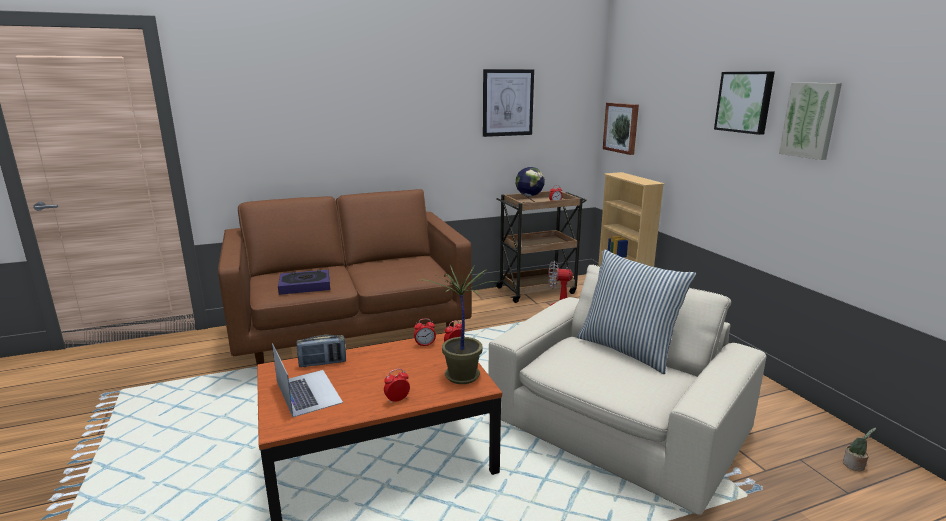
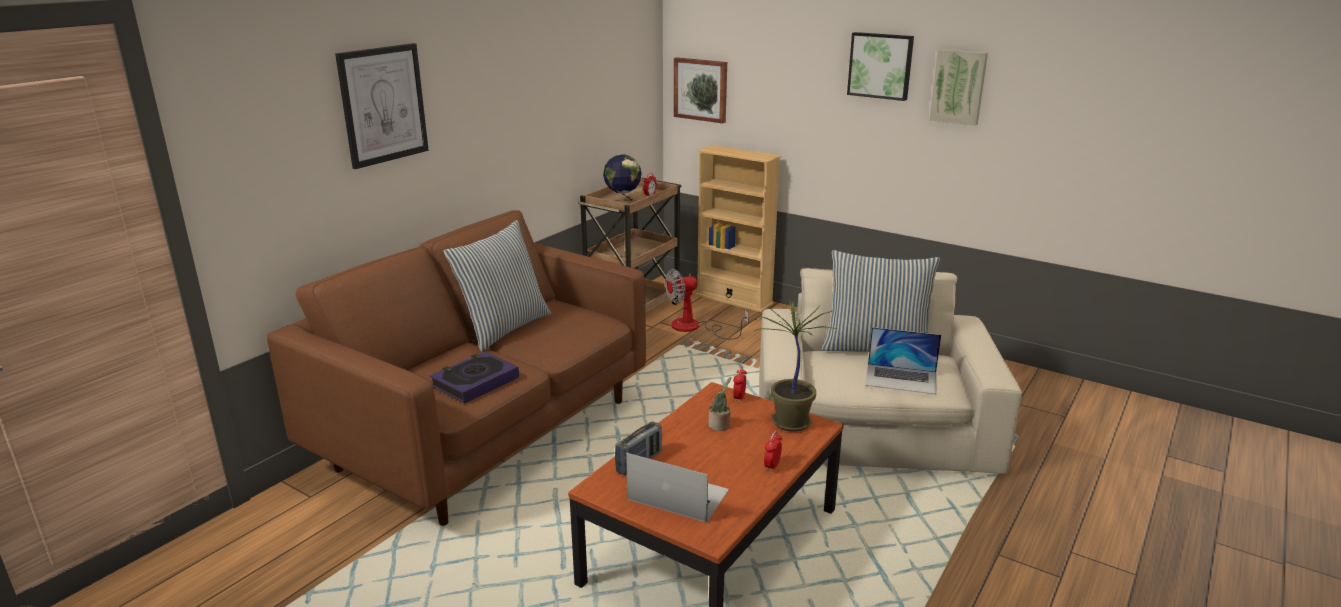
camera: 35 degrees left, 5 degrees up
(372, 263) = (503, 328): none -> pillow
(425, 344) = (708, 405): alarm clock -> none
(507, 103) = (578, 72): picture -> picture (383, 104)
(612, 378) = (901, 379): none -> laptop
(854, 466) = (1050, 394): potted plant -> potted plant (720, 426)

